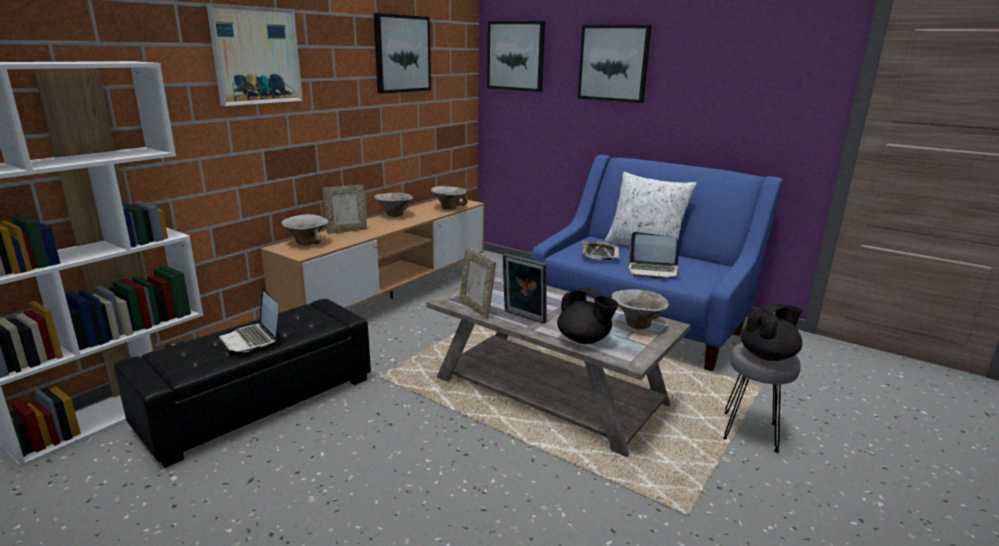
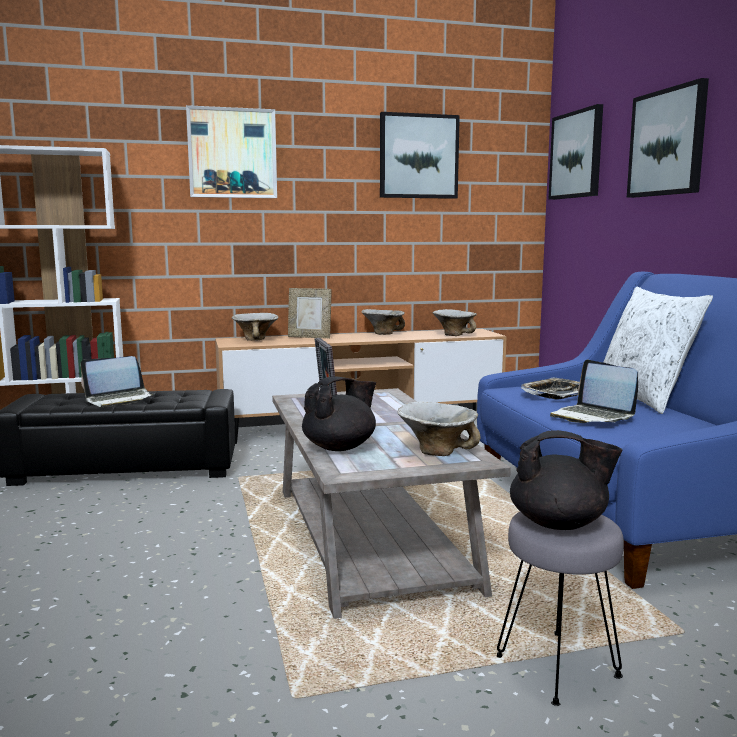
camera: 40 degrees right, 10 degrees down
(252, 339) = (119, 399): laptop -> laptop turned 120 degrees counterclockwise
(476, 308) = (302, 407): picture frame -> none
(584, 340) = (340, 447): black teapot -> black teapot turned 120 degrees counterclockwise

